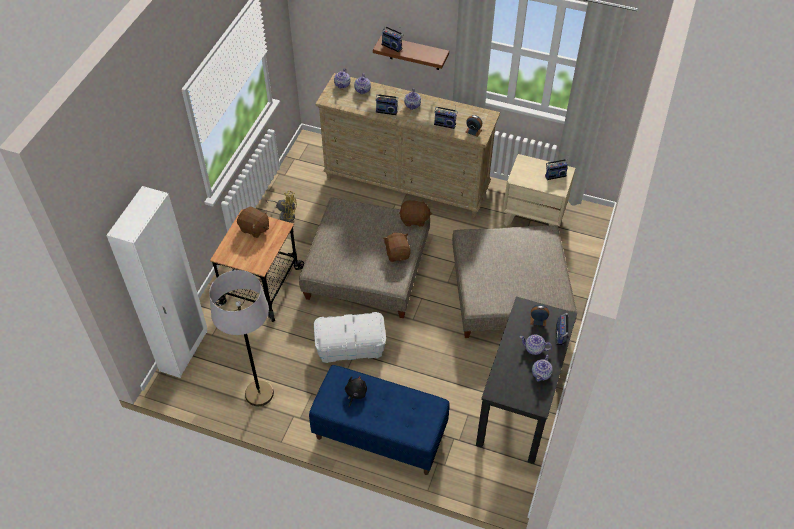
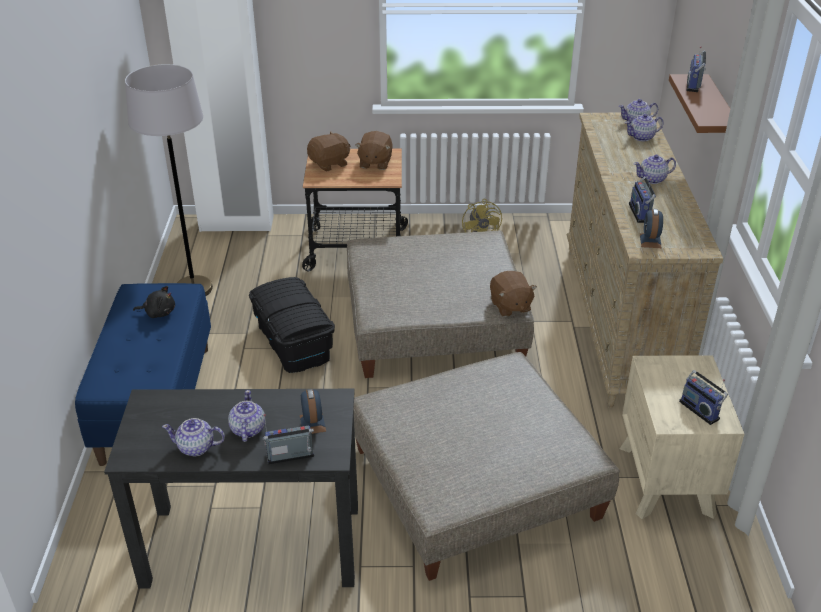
camera: 70 degrees right, 15 degrees down
(350, 347) = (293, 342): white storage box -> black storage box
(386, 110) = (619, 162): radio -> none
(397, 253) = (435, 306): brown plush toy -> brown plush toy (330, 164)

